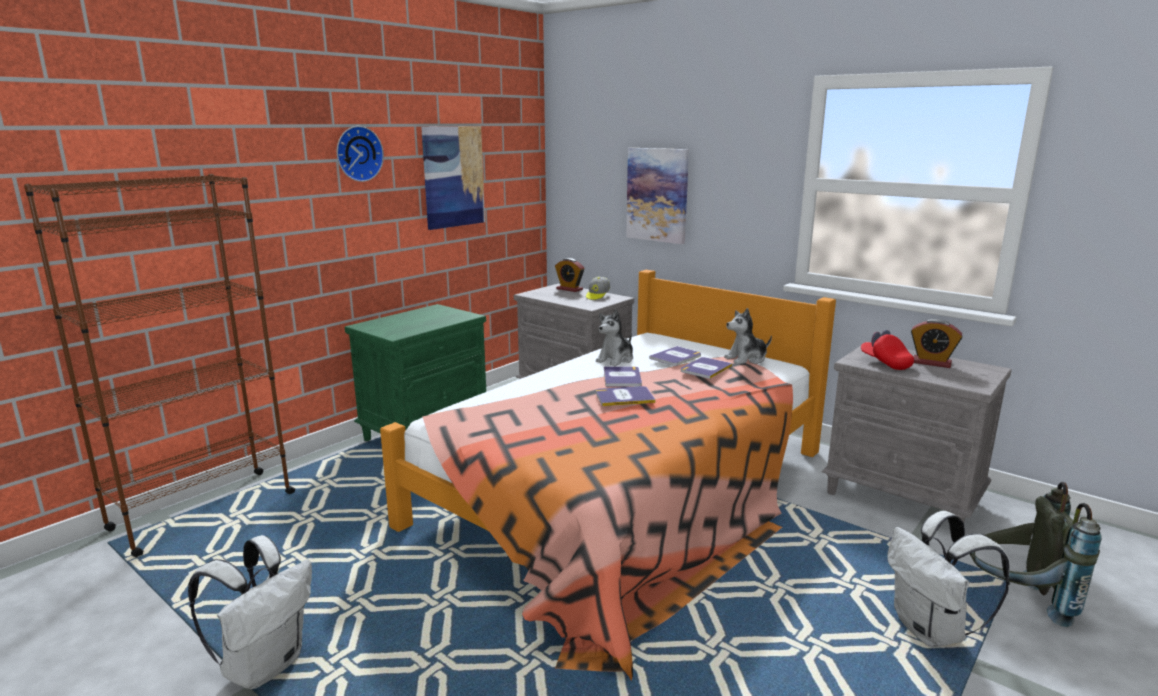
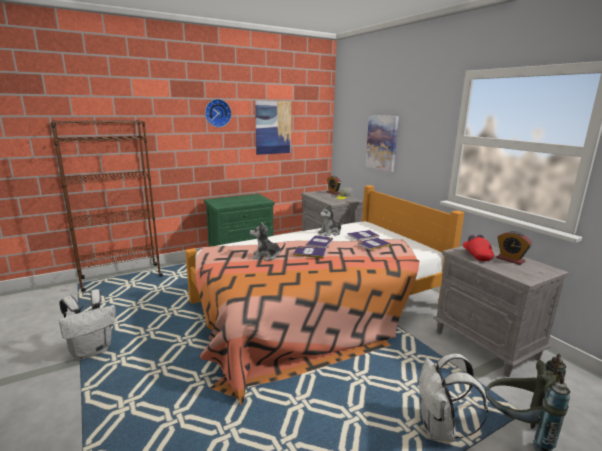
camera: 20 degrees right, 0 degrees up
(746, 359) = (405, 242): plush toy -> plush toy (266, 256)

